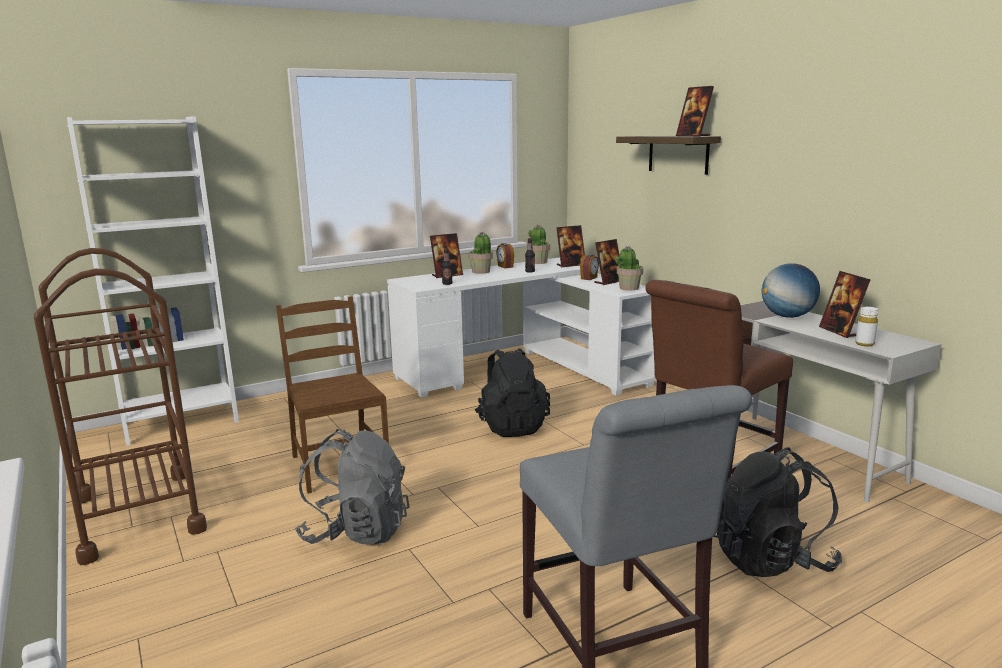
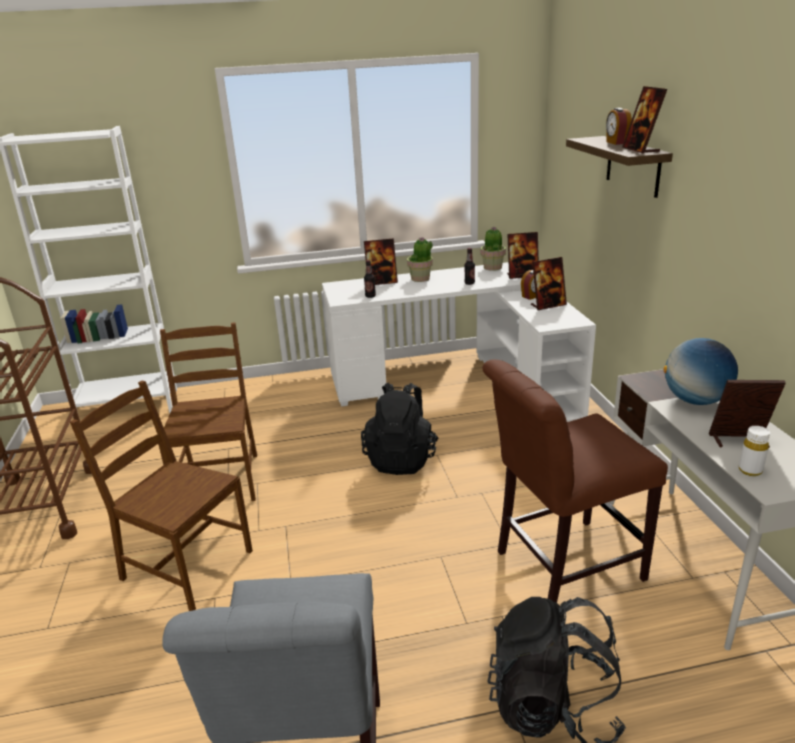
camera: 20 degrees right, 10 degrees up
(356, 531) = (185, 566): grey backpack -> brown chair
(505, 266) = (451, 272): alarm clock -> alarm clock (616, 142)
(628, 288) = (561, 318): potted plant -> none
(840, 332) = (739, 441): picture frame -> picture frame turned 90 degrees clockwise

